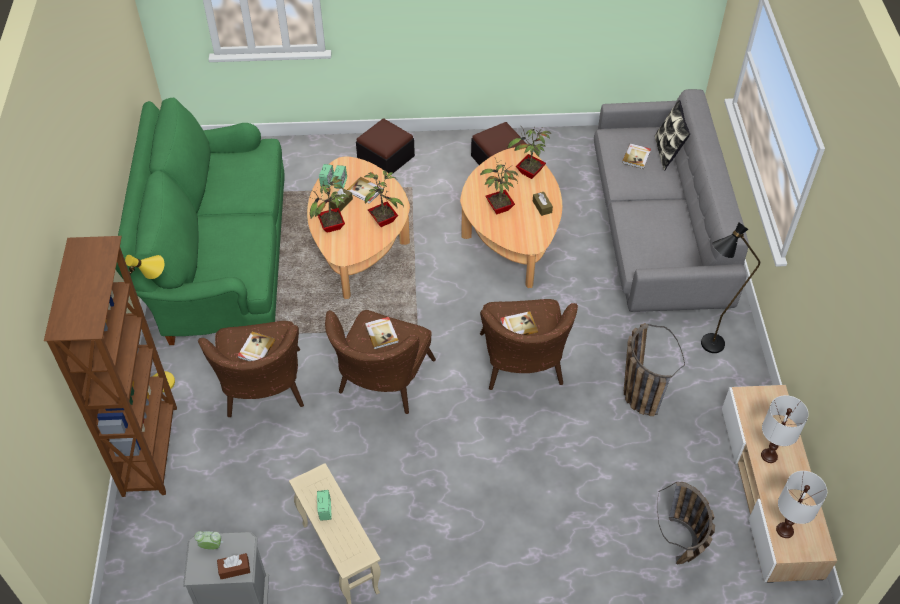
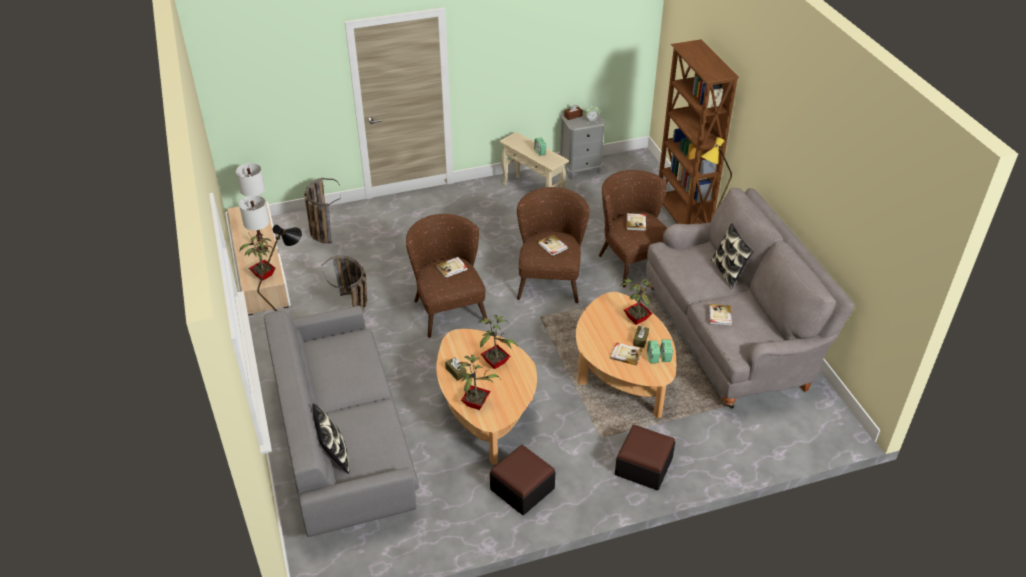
camera: 165 degrees right, 10 degrees down
(204, 235) = (728, 272): none -> pillow
(219, 261) = (731, 335): green sofa -> grey sofa
(384, 220) = (594, 333): potted plant -> potted plant (262, 276)
(636, 157) = (368, 439): book -> book (719, 316)

